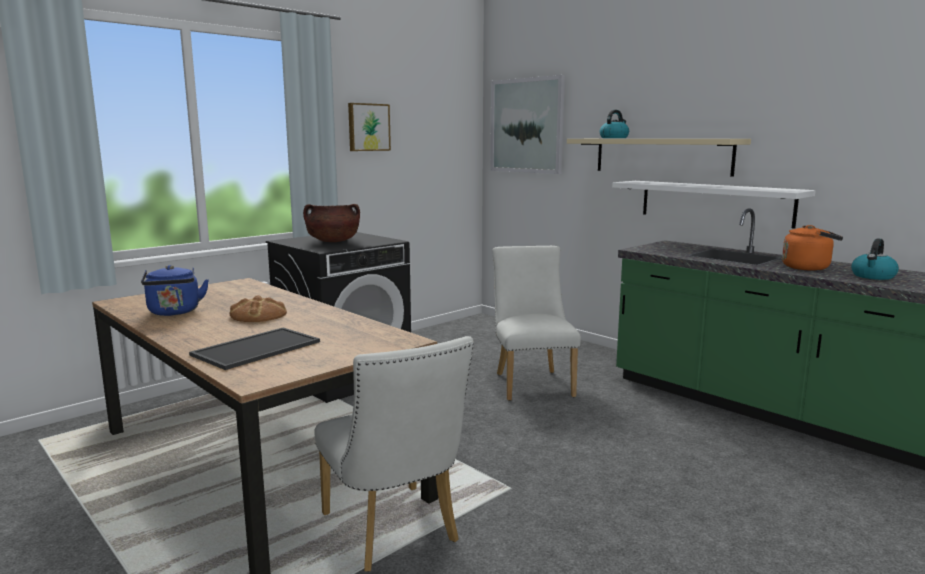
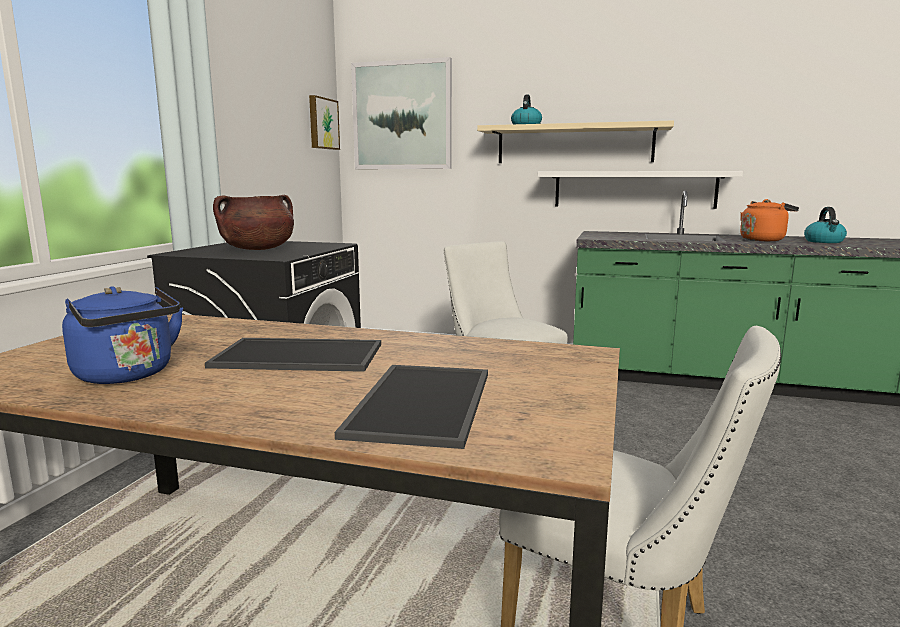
camera: 30 degrees left, 0 degrees up
(258, 315) = (296, 356): bread -> tray
(368, 127) = (238, 101): picture -> picture (322, 123)

